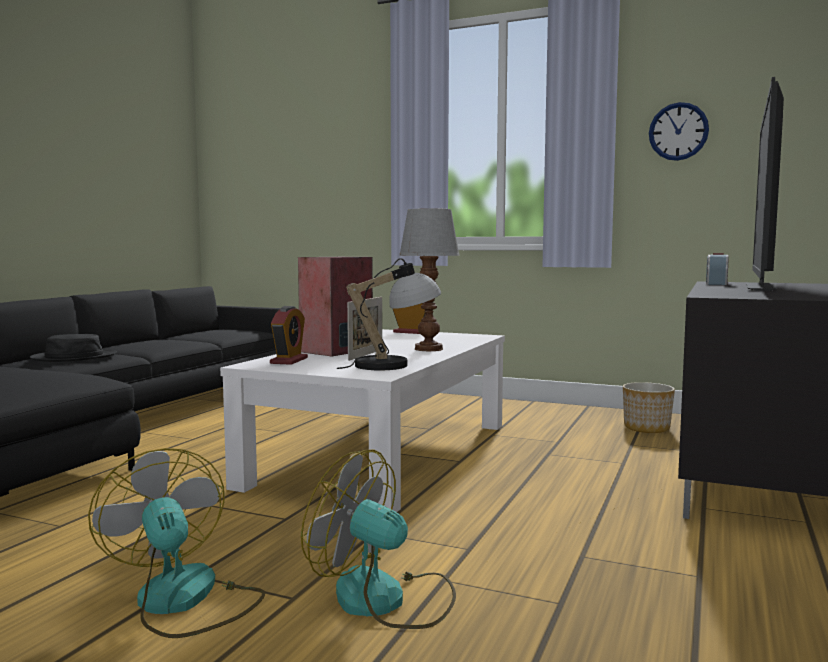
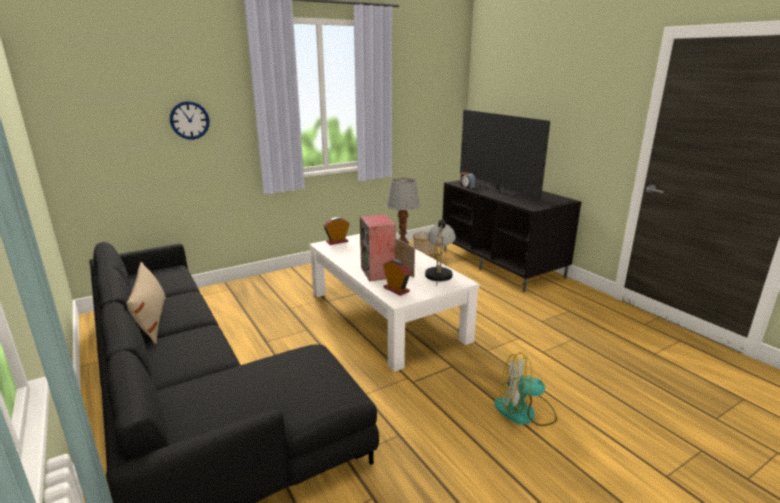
camera: 55 degrees left, 15 degrees up
(74, 357) = (189, 348): black hat -> none
(127, 344) = (152, 320): none -> beige pillow
(385, 600) = (551, 368): fan -> none
(678, 131) = (410, 101): wall clock -> wall clock (189, 120)

